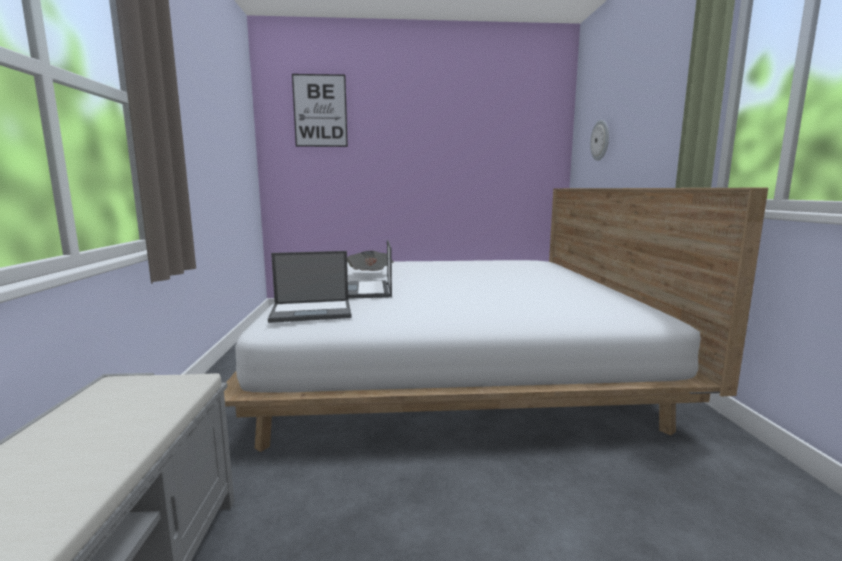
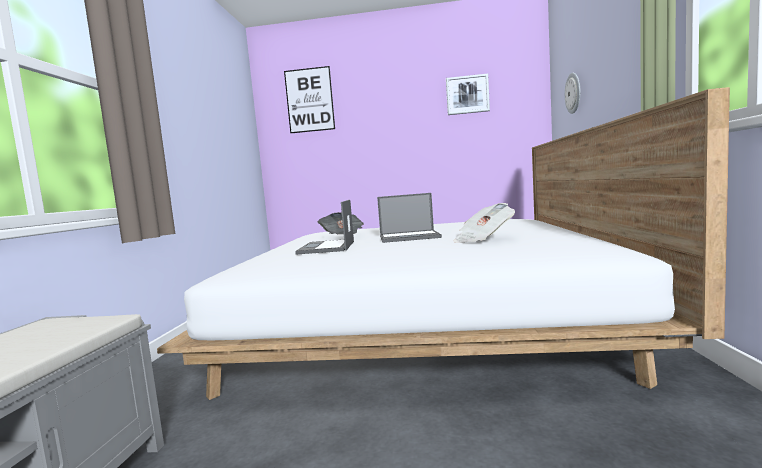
camera: 10 degrees right, 5 degrees down
(312, 311) = (263, 264): laptop -> laptop (410, 237)
(491, 124) = (467, 94): none -> picture
(524, 291) = (483, 239): none -> newspaper

